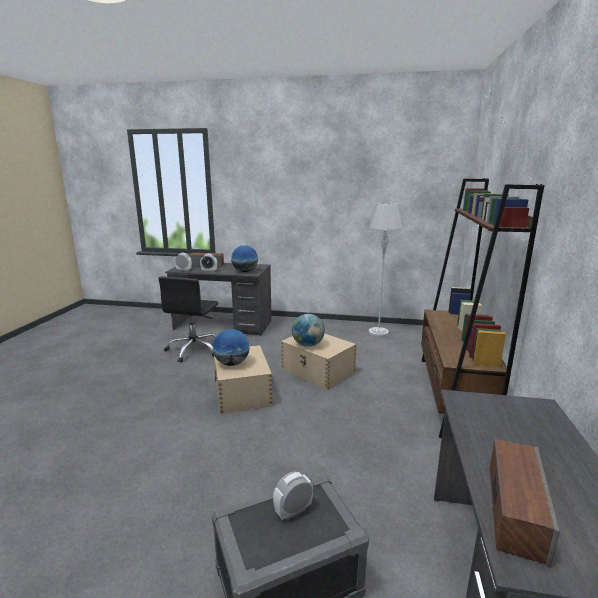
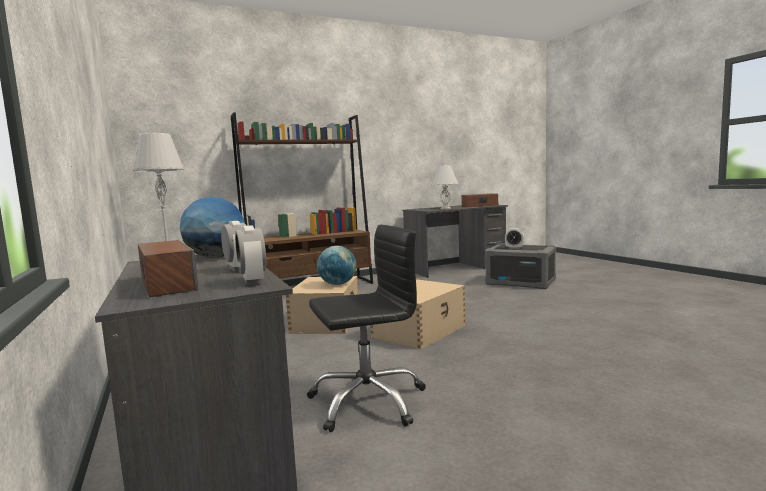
camera: 125 degrees left, 10 degrees down
(232, 363) = (429, 290): globe -> none
(485, 429) = (445, 208): none -> white table lamp

